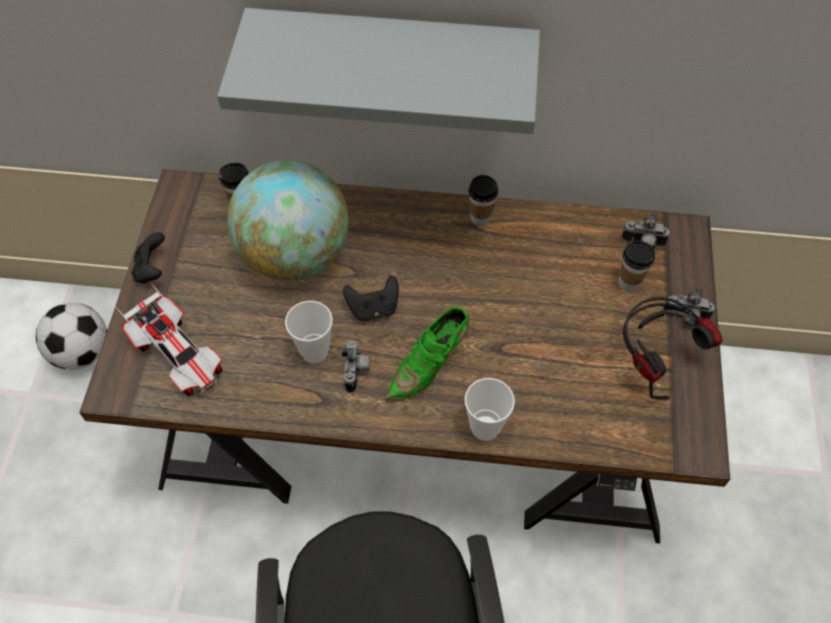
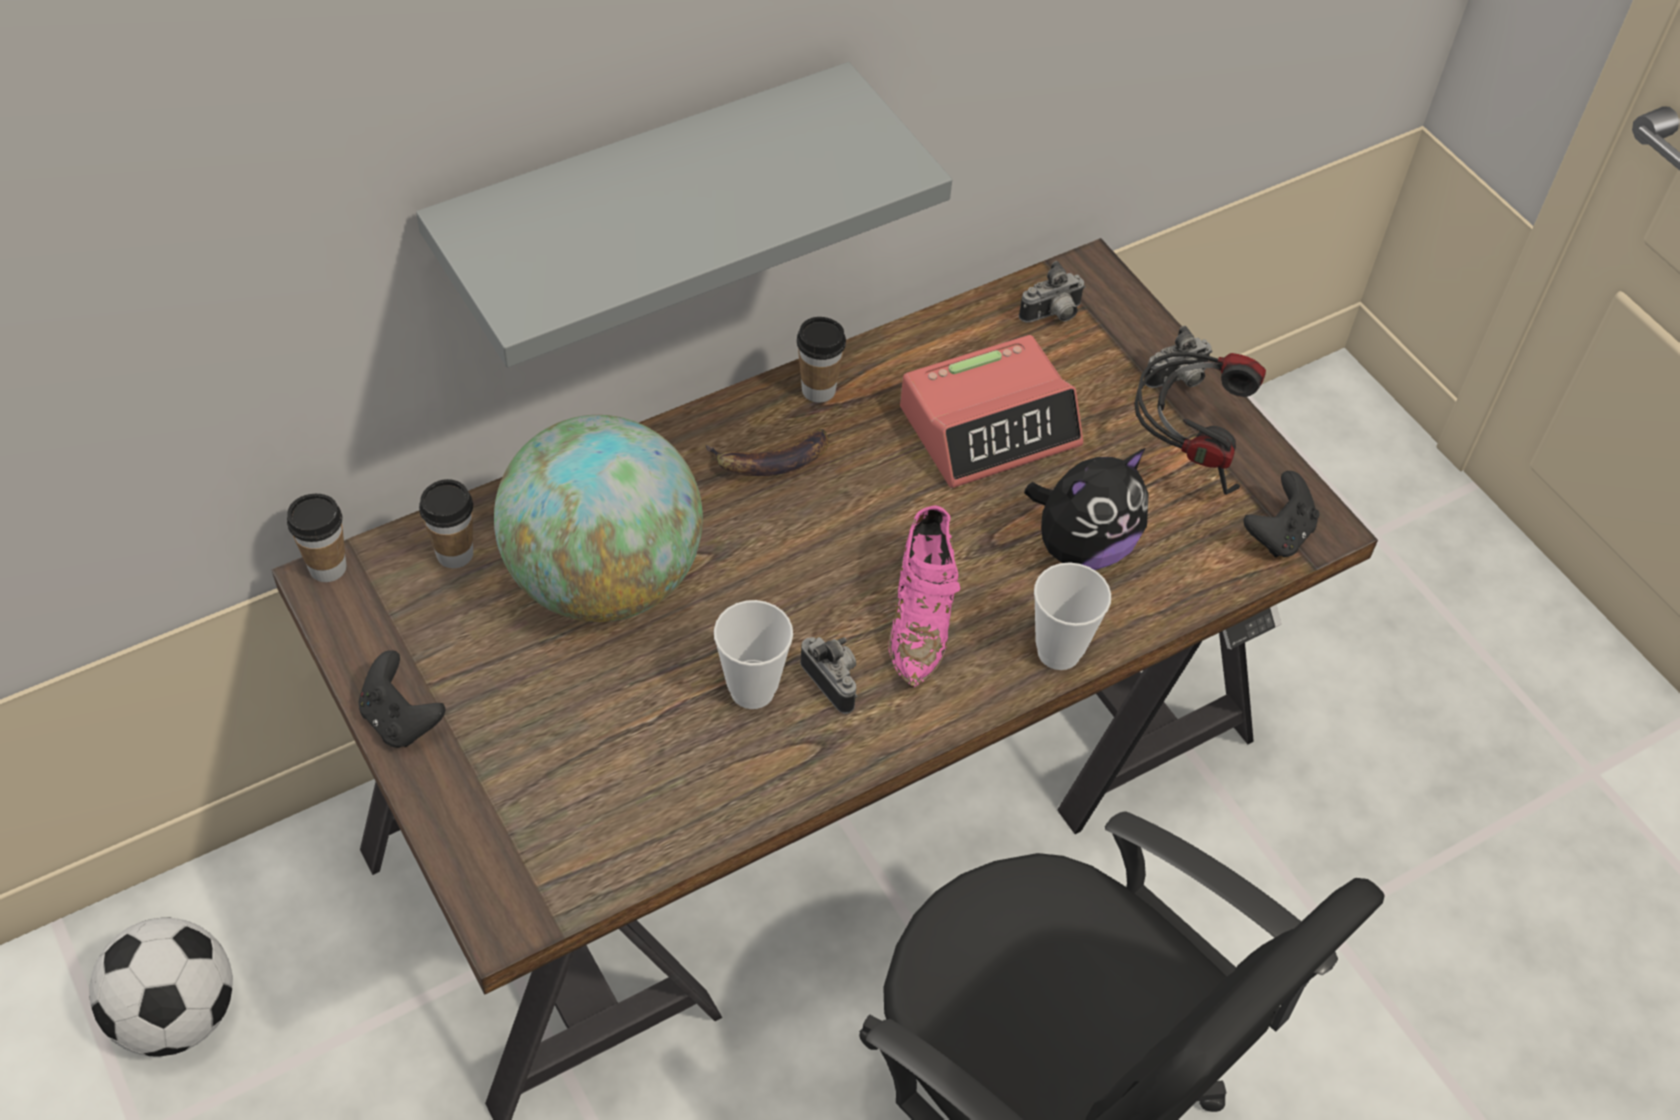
camera: 40 degrees left, 5 degrees down
(179, 355) = (560, 811): toy car -> none
(373, 308) = (781, 587): black game controller -> black game controller (1278, 535)
(424, 241) = (771, 461): none -> banana
(430, 365) = (922, 616): green shoe -> pink shoe
(548, 379) = (1082, 547): none -> plush toy
(554, 285) = (990, 426): none -> alarm clock
(629, 282) = (1076, 372): cup -> cup (327, 567)

